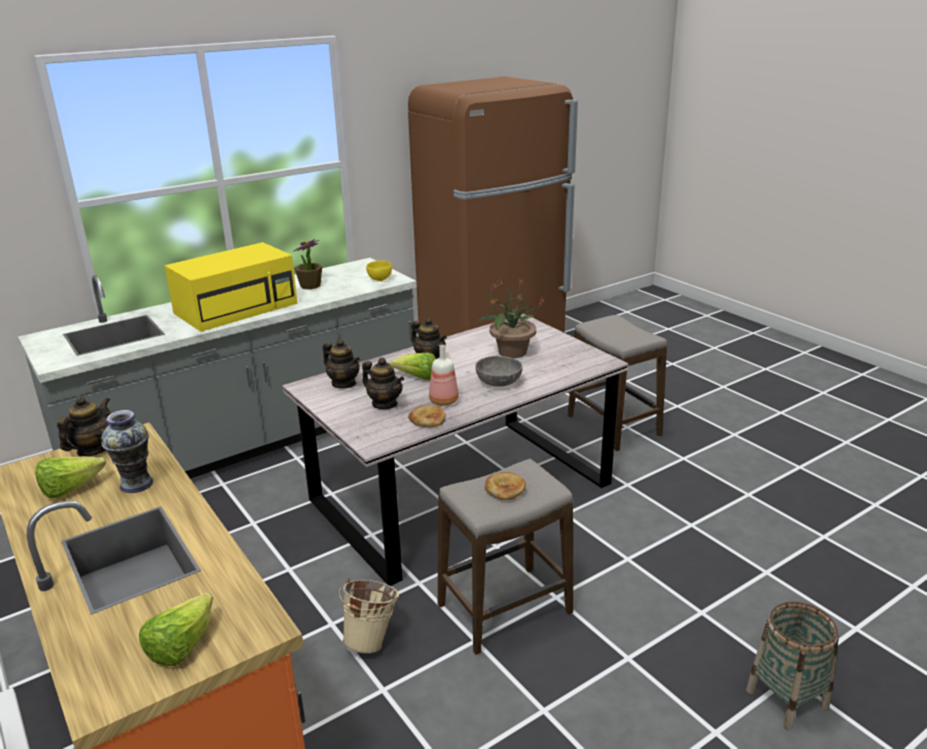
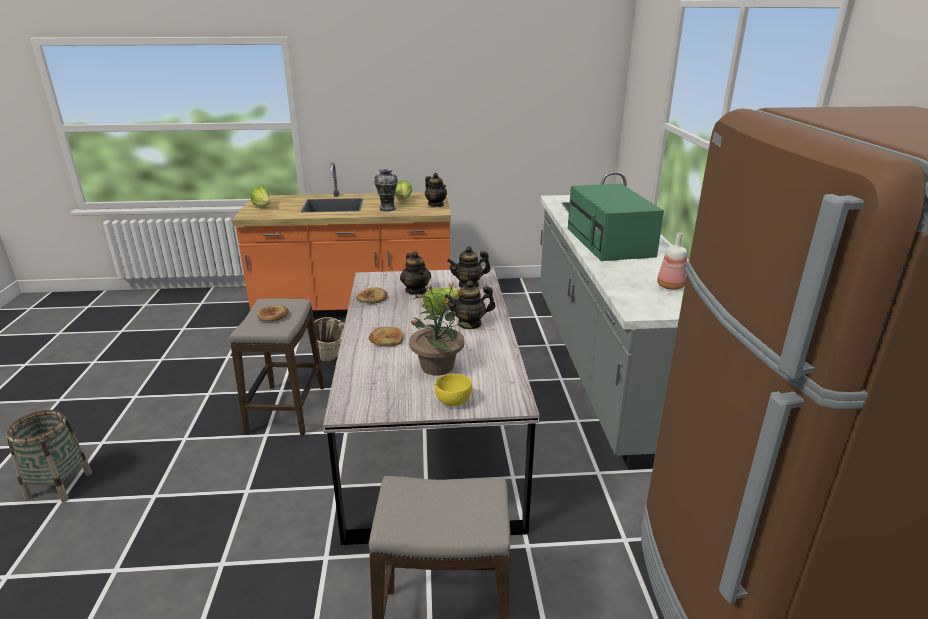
camera: 120 degrees right, 0 degrees up
(238, 308) = (610, 242): yellow microwave -> green microwave
(310, 286) = (649, 272): potted plant -> none
(380, 279) = (644, 304): yellow bowl -> yellow bowl (453, 402)
(385, 404) = (416, 291): teapot -> teapot turned 90 degrees counterclockwise
(444, 401) = (389, 310): bottle -> bottle (669, 286)
(499, 382) = (386, 339): grey bowl -> bread

